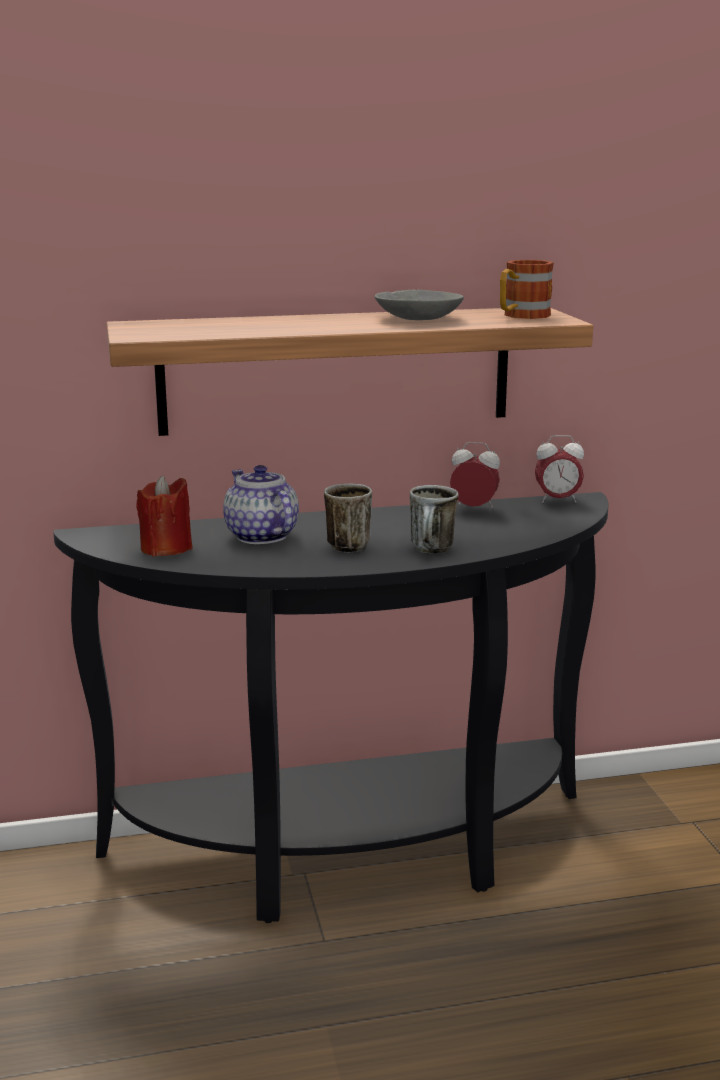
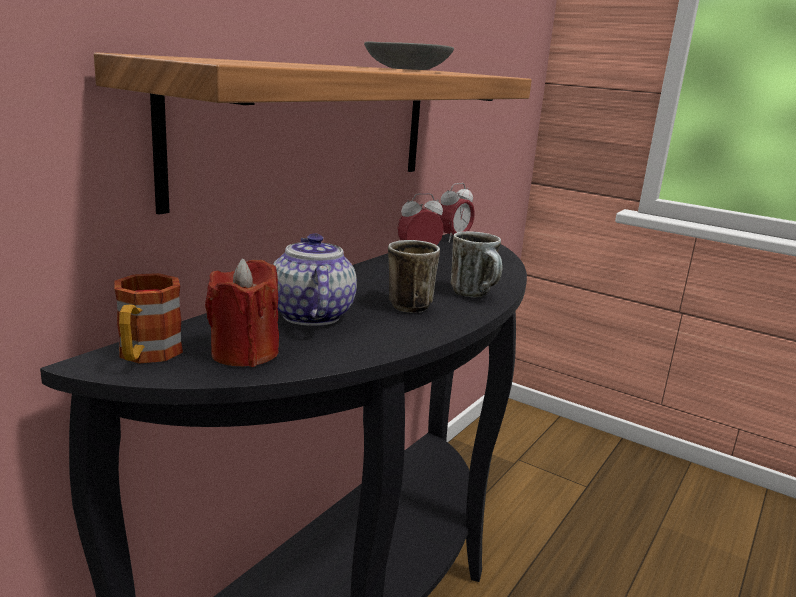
camera: 45 degrees left, 0 degrees up
(260, 536) = (310, 315): teapot -> teapot turned 60 degrees clockwise
(521, 316) = (464, 72): mug -> mug (145, 356)

